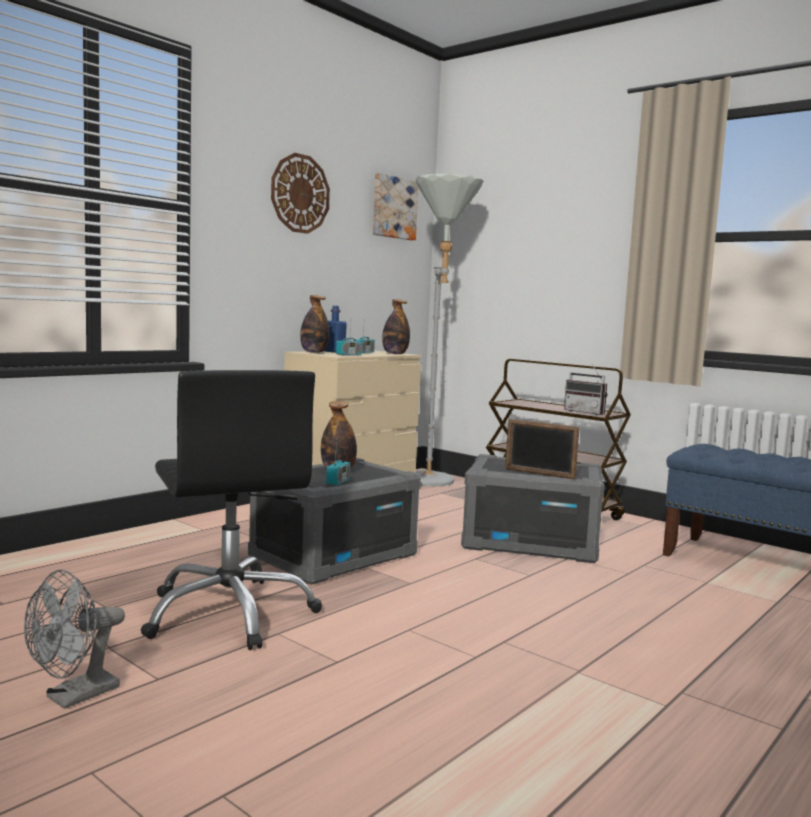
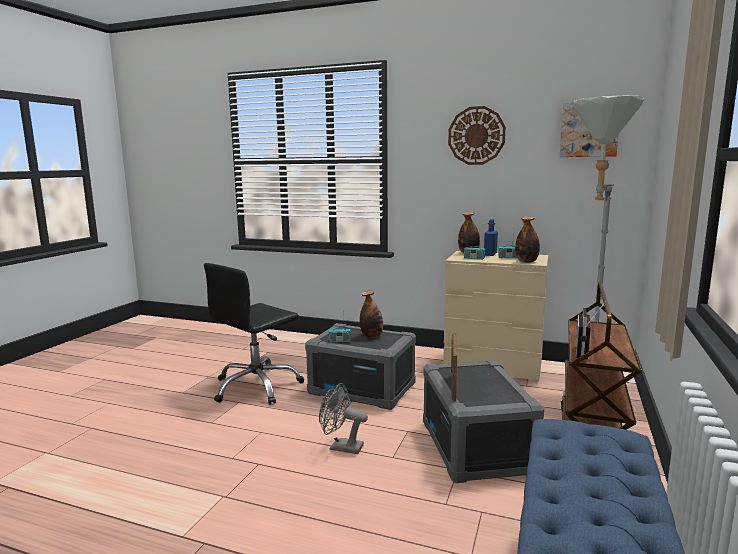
camera: 70 degrees right, 5 degrees up
(73, 697) = (163, 384): grey fan -> grey fan (341, 447)

